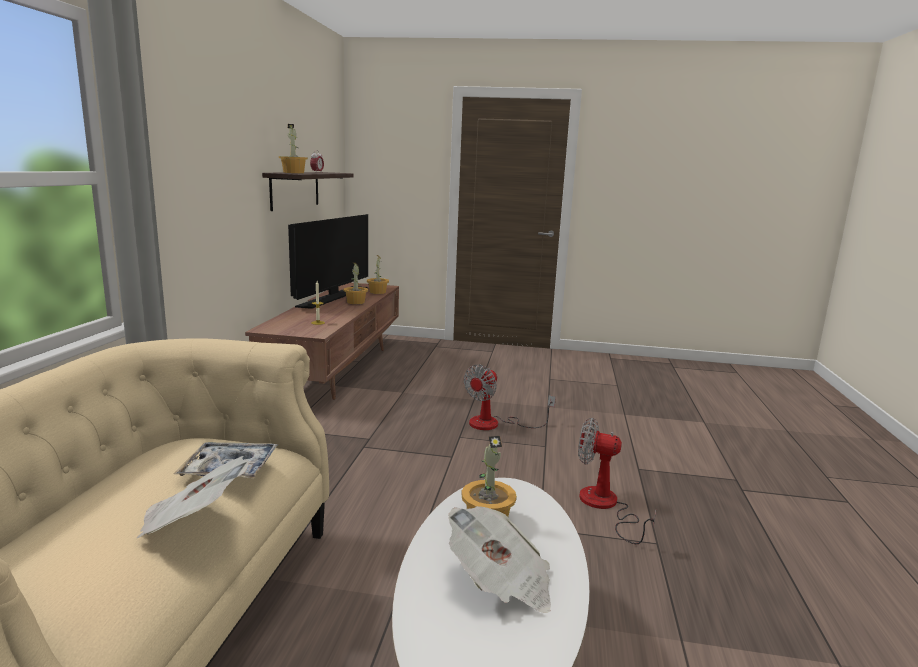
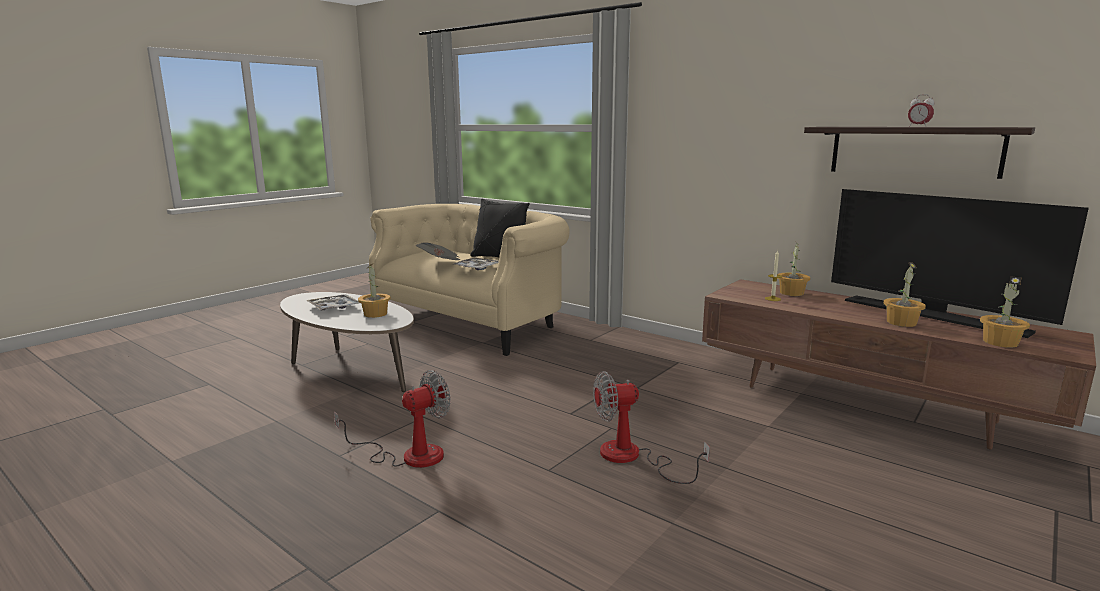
camera: 120 degrees right, 0 degrees up
(116, 474) = (498, 258): none -> black pillow
(293, 173) = (852, 126): potted plant -> potted plant (791, 293)
(495, 424) = (632, 458): fan -> fan turned 75 degrees counterclockwise
(501, 583) = (334, 308): newspaper -> tray

